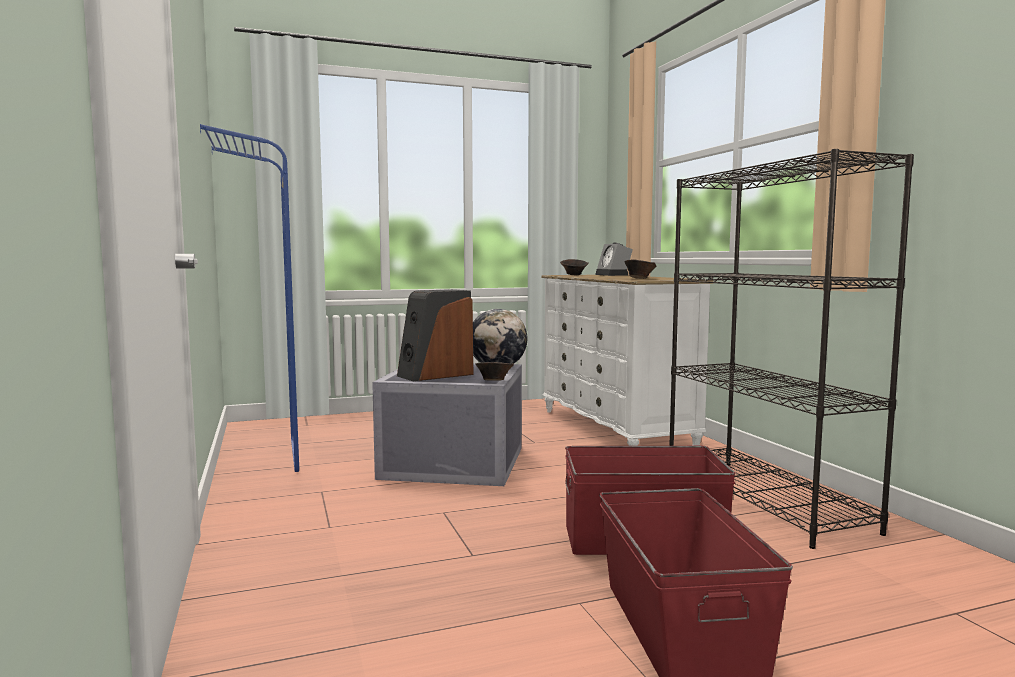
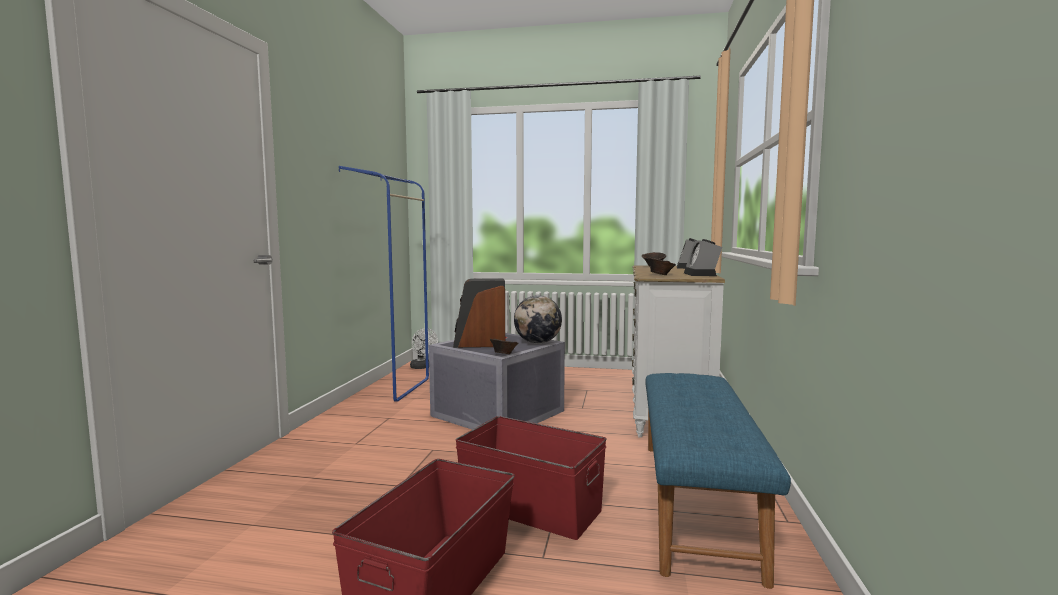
camera: 30 degrees right, 0 degrees up
(260, 429) = (422, 367): none -> white fan
(671, 277) = (702, 274): none -> alarm clock
(765, 499) = (697, 502): black bookcase -> blue bench

